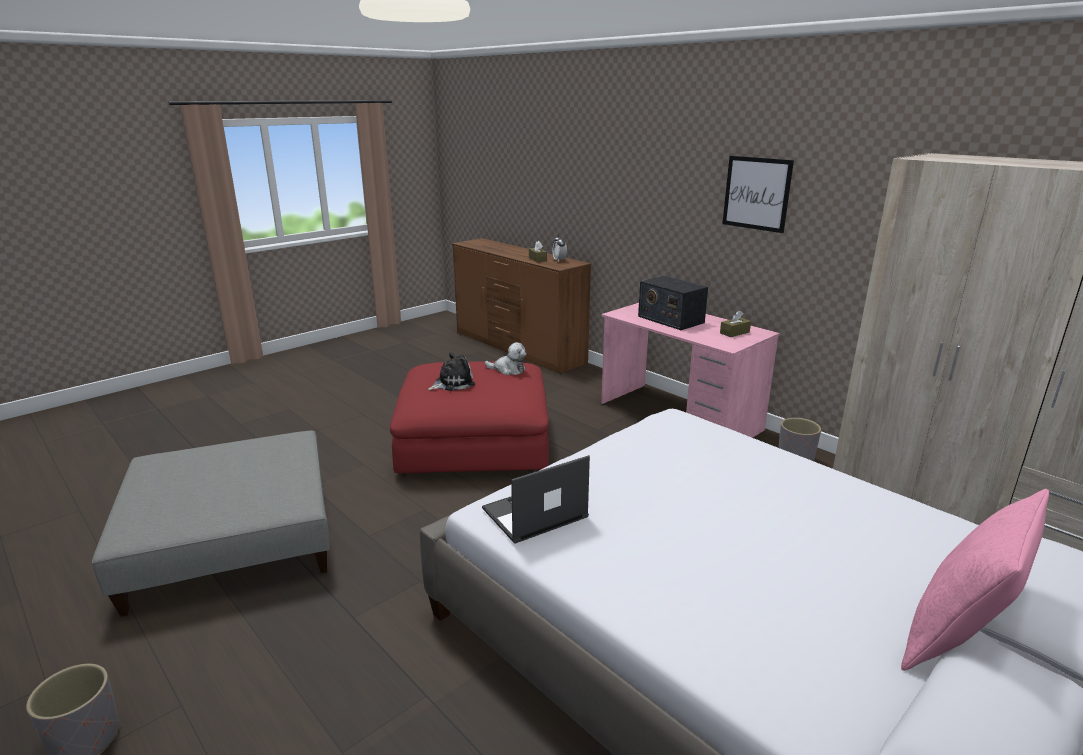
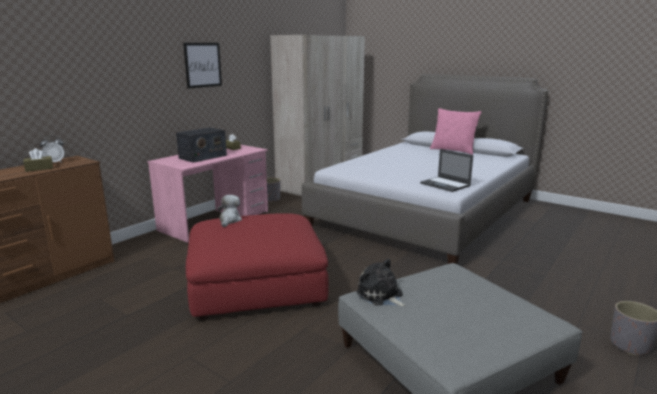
camera: 100 degrees left, 5 degrees down
(452, 383) = (262, 234): plush toy -> plush toy (381, 296)

